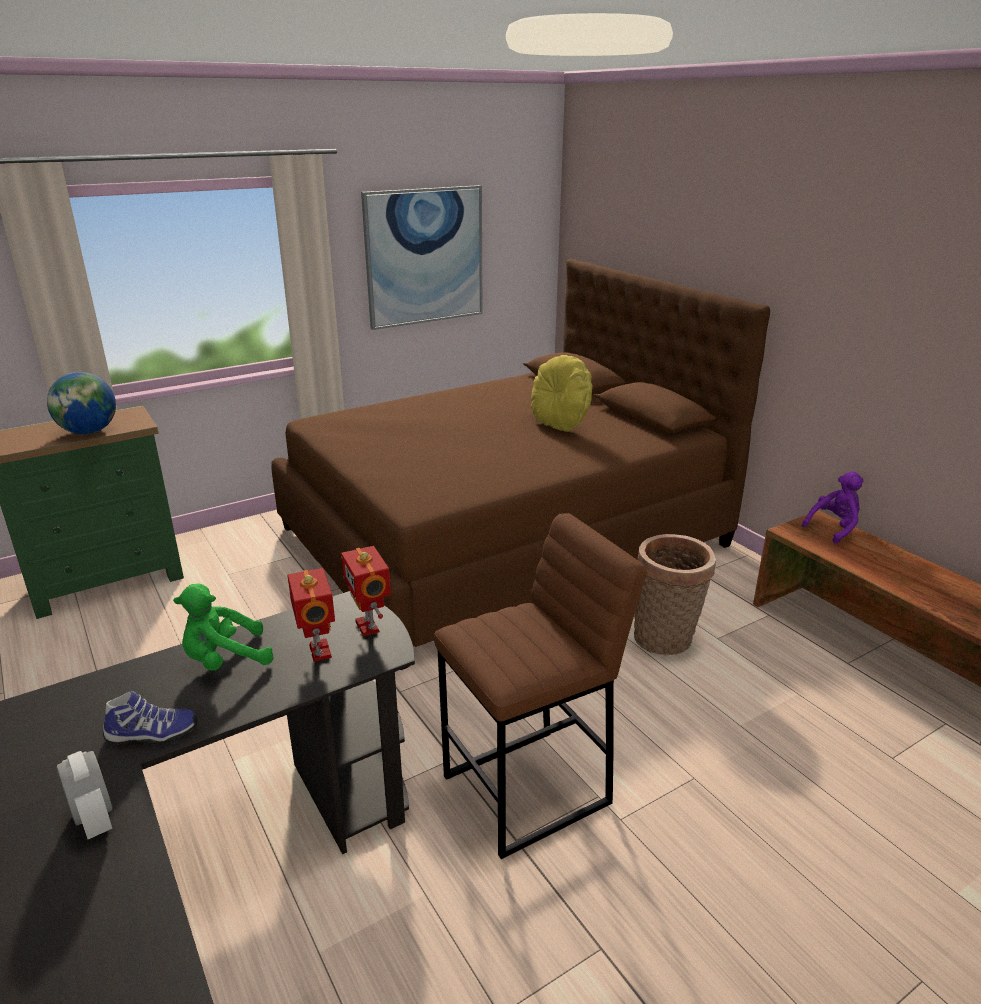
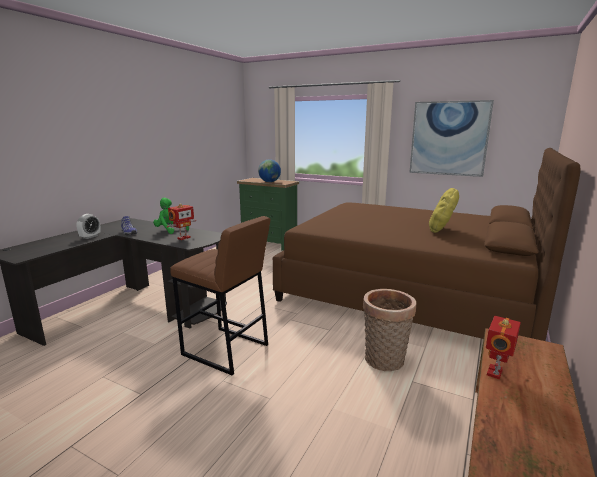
camera: 60 degrees right, 10 degrees down
(369, 626) = (205, 240): toy robot -> toy robot (496, 373)
(833, 528) = (542, 354): purple plush toy -> none

